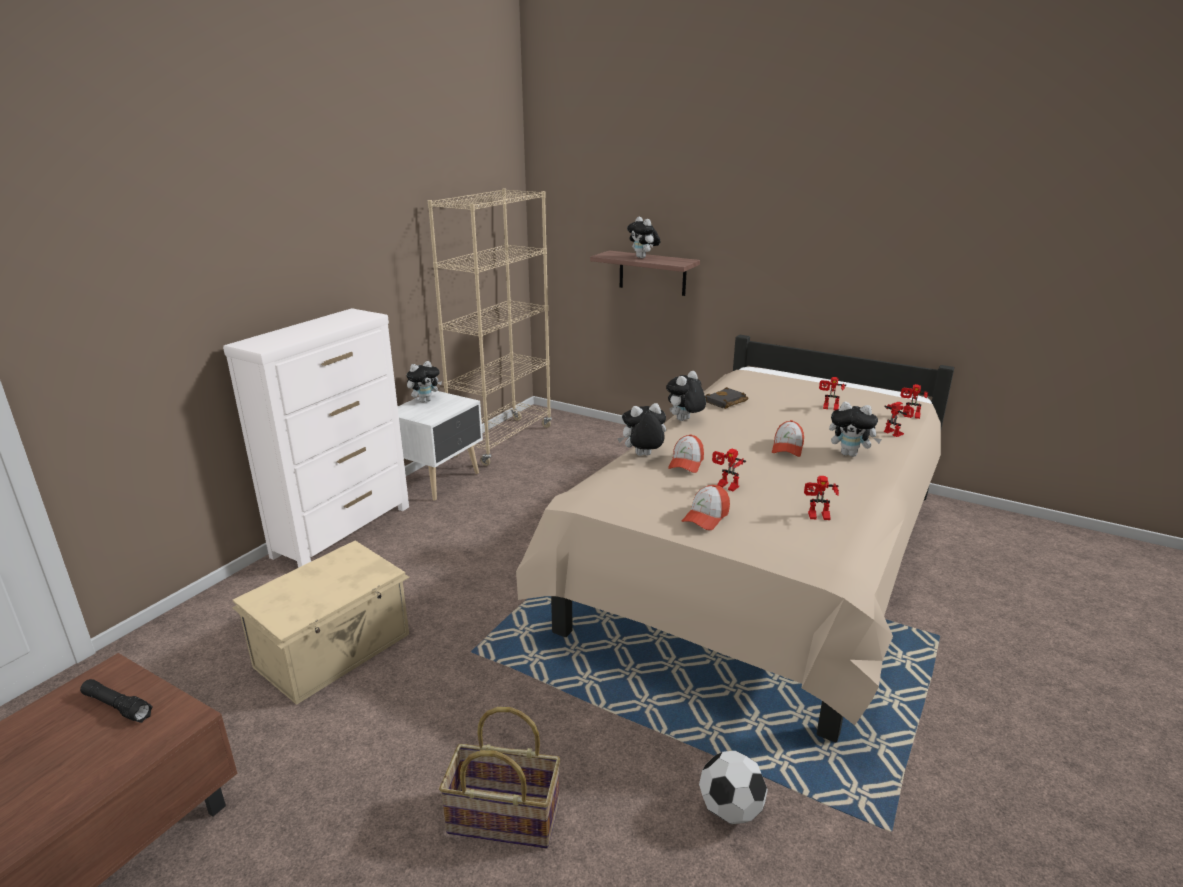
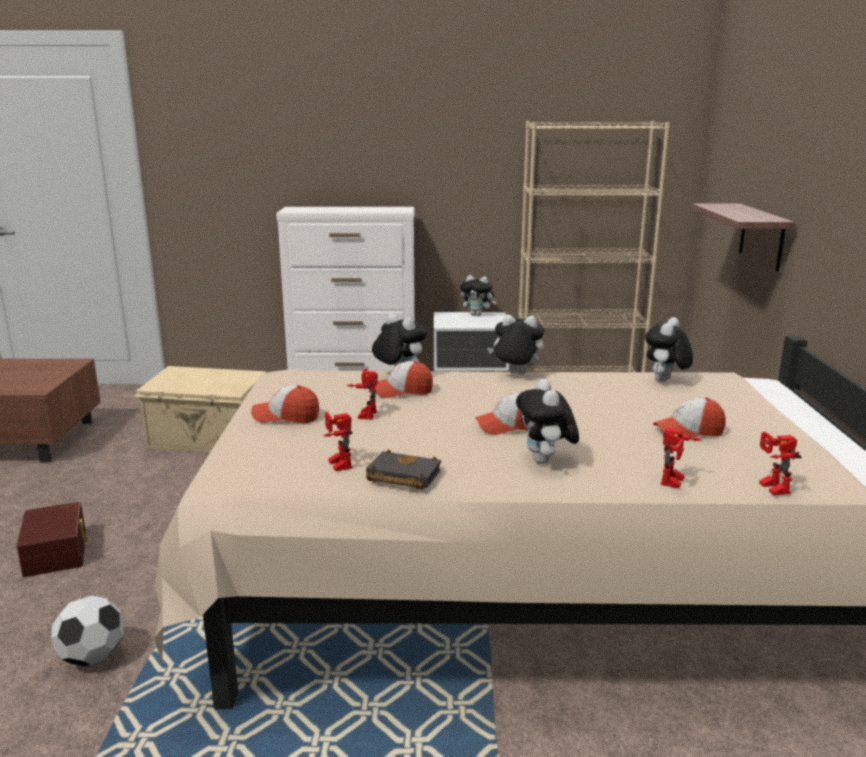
camera: 60 degrees right, 5 degrees down
(117, 706) = (44, 373): black flashlight -> none
(502, 819) = (58, 552): basket -> brown storage box
(643, 257) = (737, 211): plush toy -> plush toy (665, 381)
(726, 402) = (603, 381): black book -> black book (401, 476)
(829, 408) = (688, 432): toy robot -> cap

